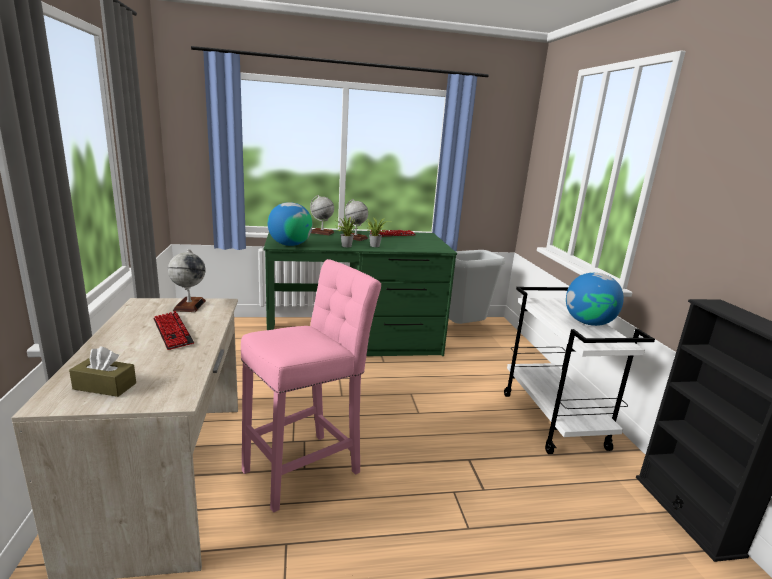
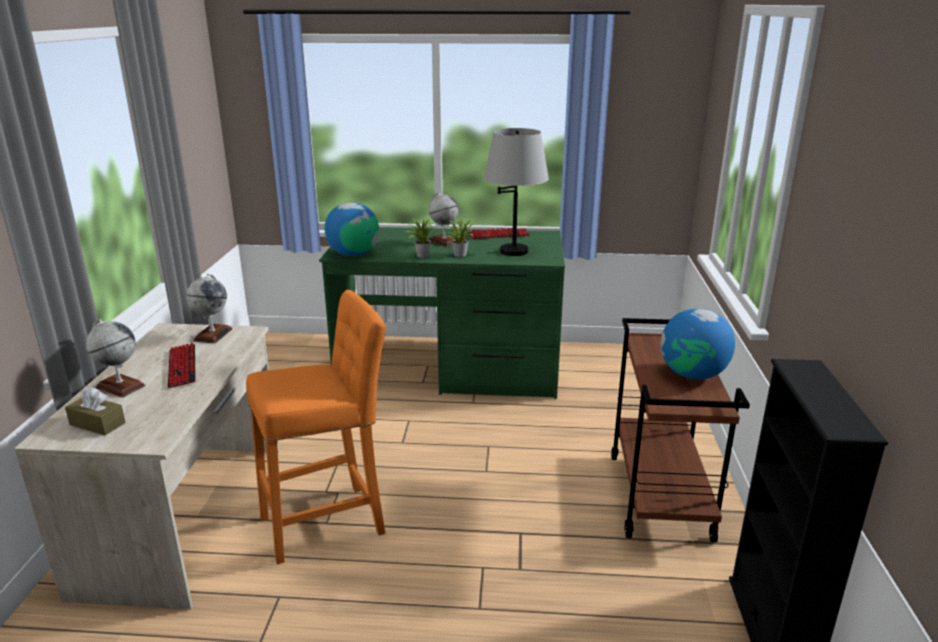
camera: 15 degrees right, 5 degrees up
(307, 468) = (329, 522): pink stool -> orange stool
(322, 232) = (406, 233): globe -> globe (120, 386)
(413, 244) = (514, 251): none -> grey table lamp
(464, 328) = (606, 360): grey trash can -> none
(554, 421) = (660, 497): white cart -> brown cart

